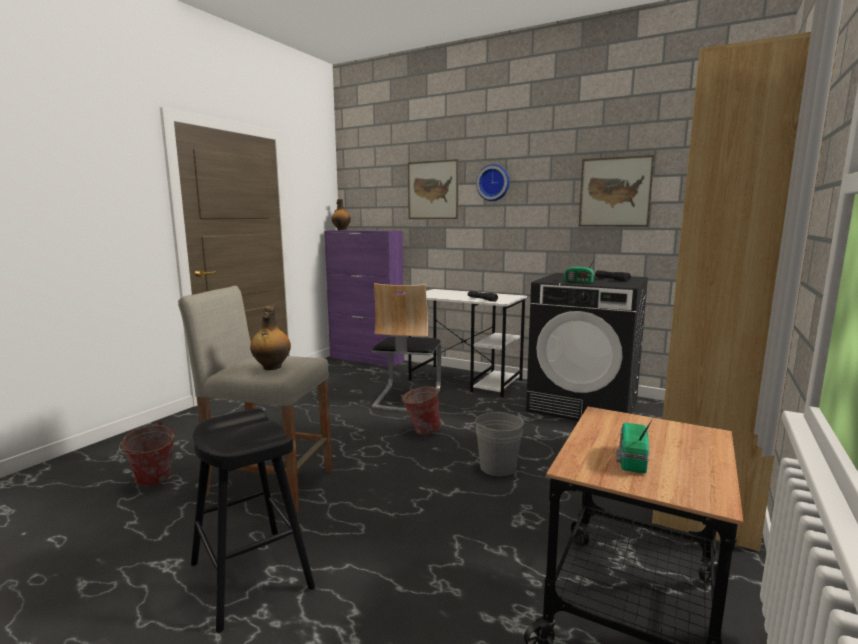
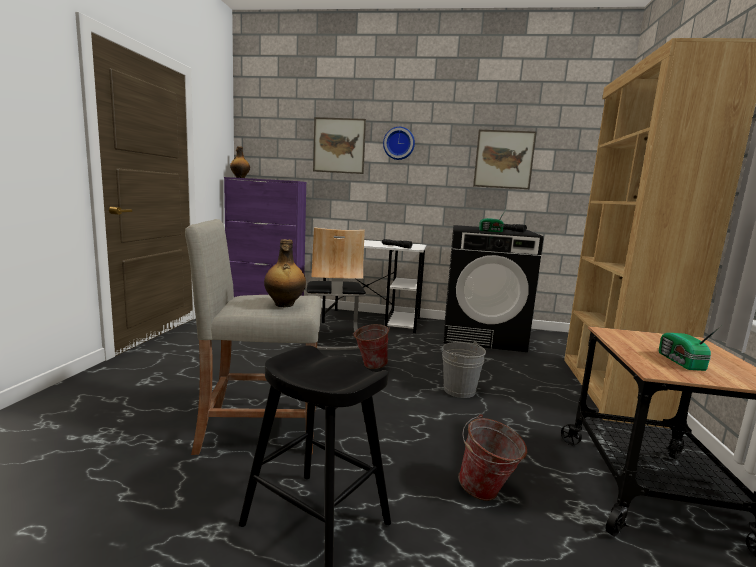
camera: 20 degrees left, 0 degrees up
(152, 482) = (118, 446): bucket -> bucket (487, 493)

